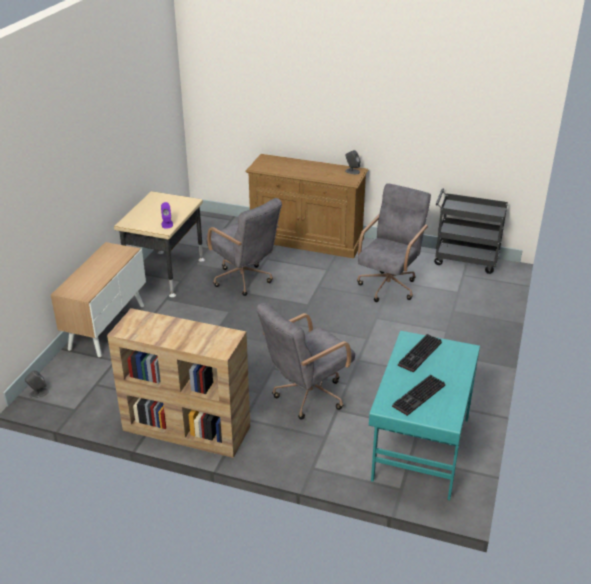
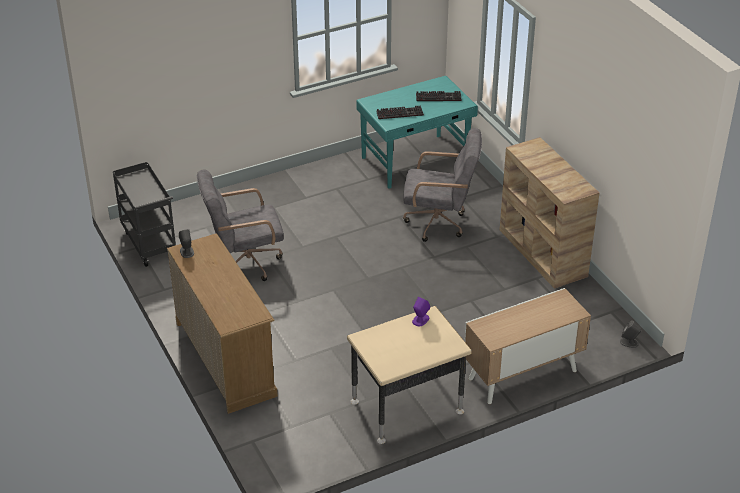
camera: 135 degrees left, 5 degrees up
(245, 281) = (350, 347): grey office chair -> none

